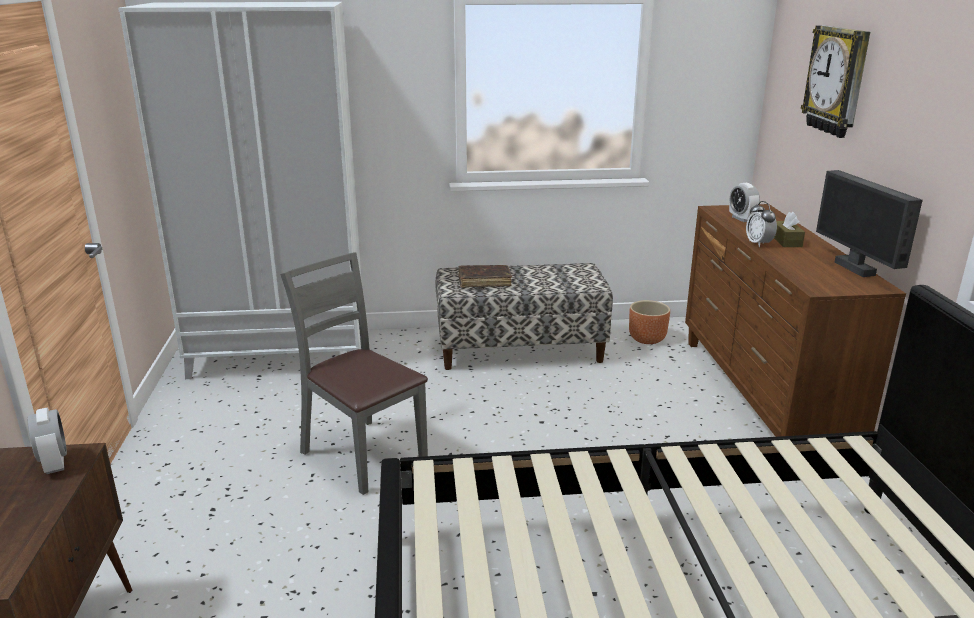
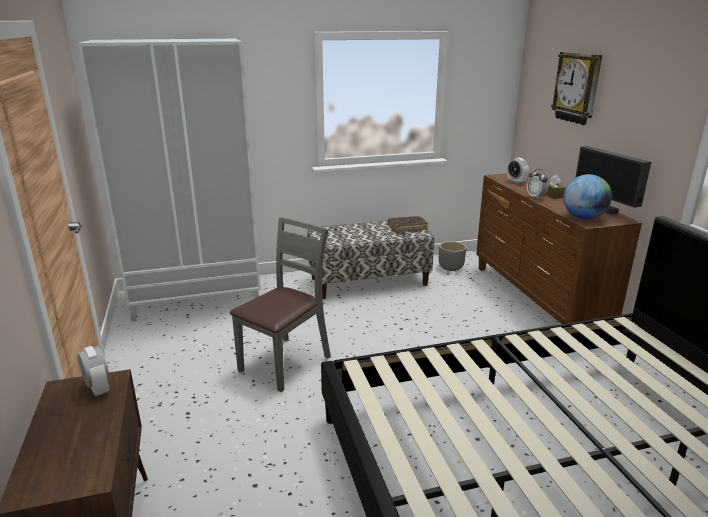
camera: 10 degrees left, 0 degrees up
(363, 455) = (285, 363): grey chair -> grey chair turned 90 degrees clockwise
(484, 281) = (345, 235): brown book -> brown book (407, 227)
(647, 339) = (451, 267): brown planter -> grey planter
(814, 280) = (583, 218): none -> globe

